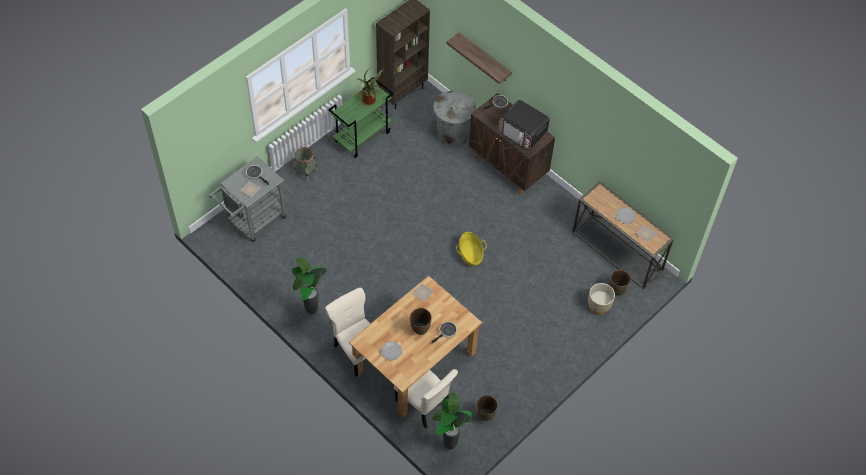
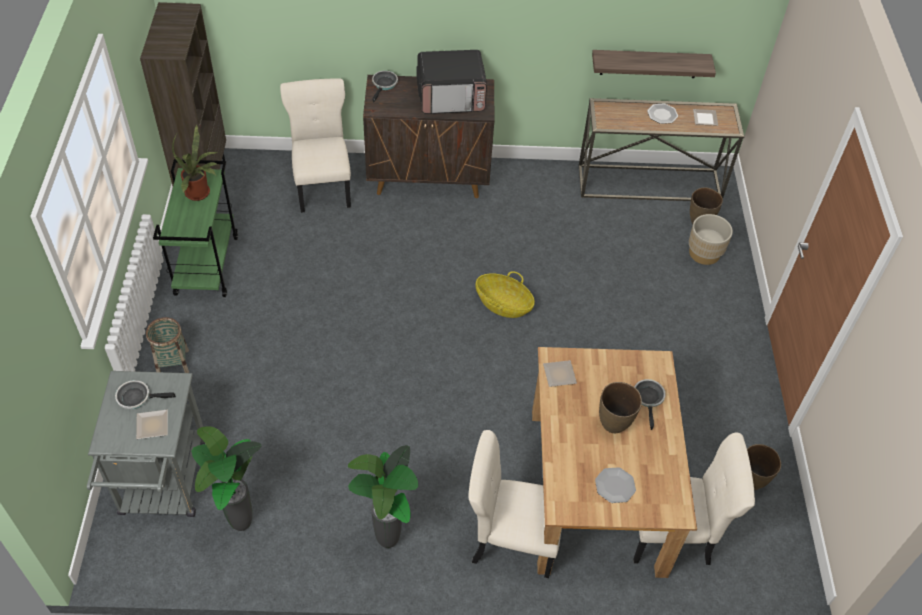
camera: 45 degrees left, 5 degrees down
(449, 446) = (762, 560): potted plant -> potted plant (241, 526)
(453, 135) = (323, 186): grey trash can -> beige chair
(484, 58) = (327, 28): shelf -> shelf (649, 64)

